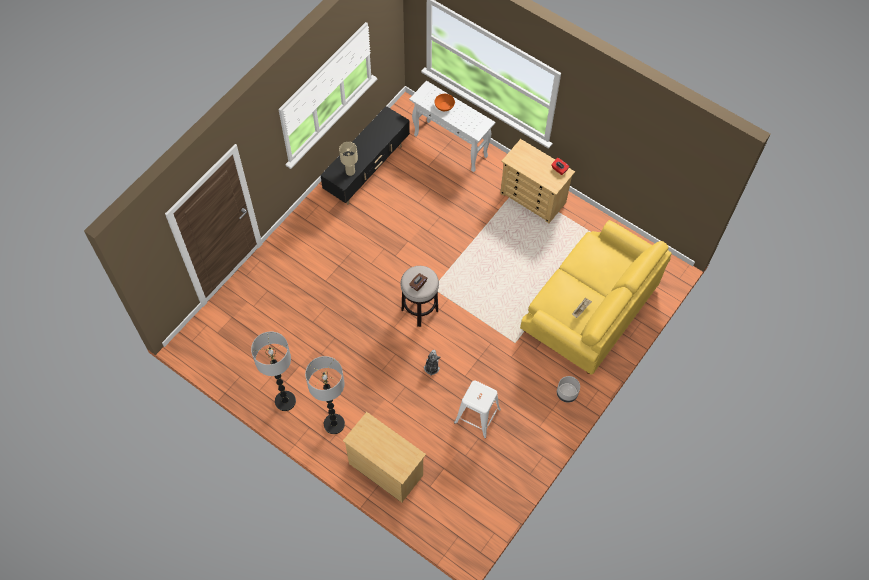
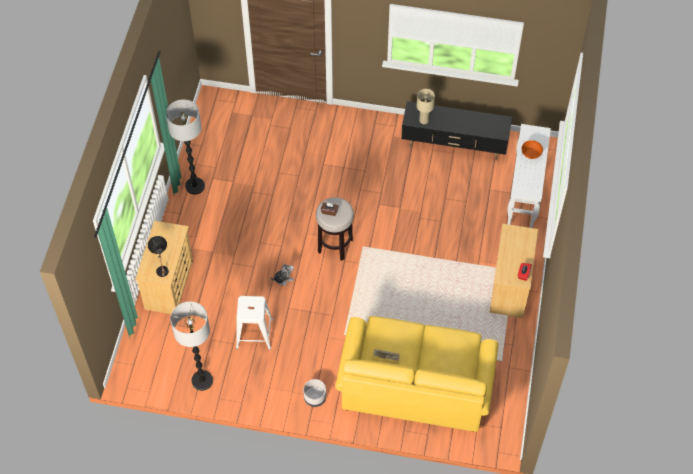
camera: 65 degrees right, 5 degrees down
(334, 424) = (192, 230): floor lamp -> floor lamp (202, 381)
(401, 453) = (162, 267): none -> black table lamp

